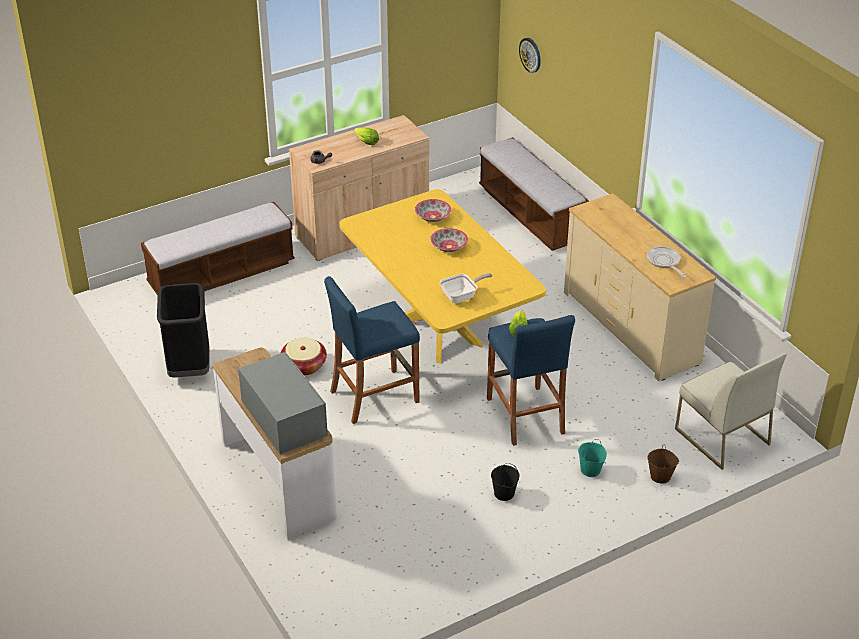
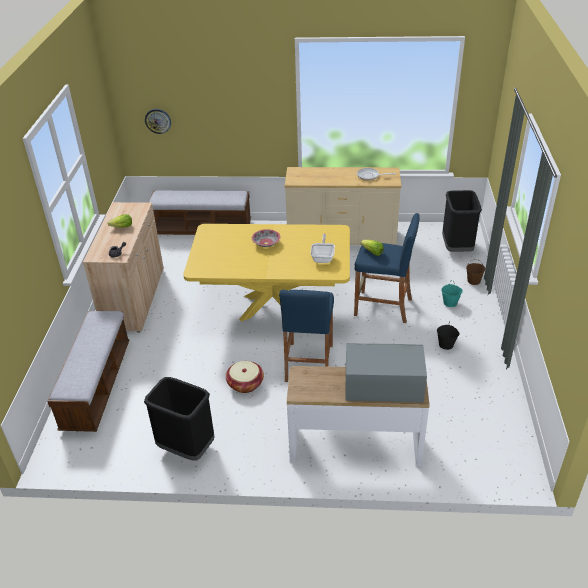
camera: 55 degrees left, 0 degrees up
(432, 217) = (227, 238): bowl -> none
(721, 436) = (457, 248): white chair -> black trash can

